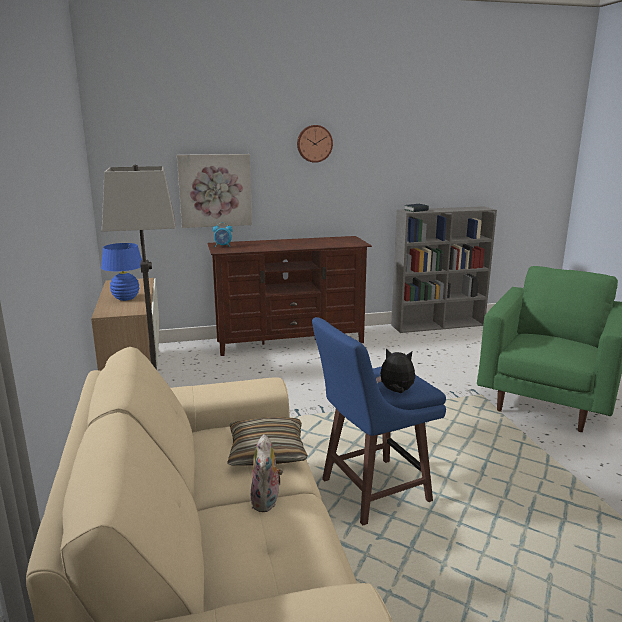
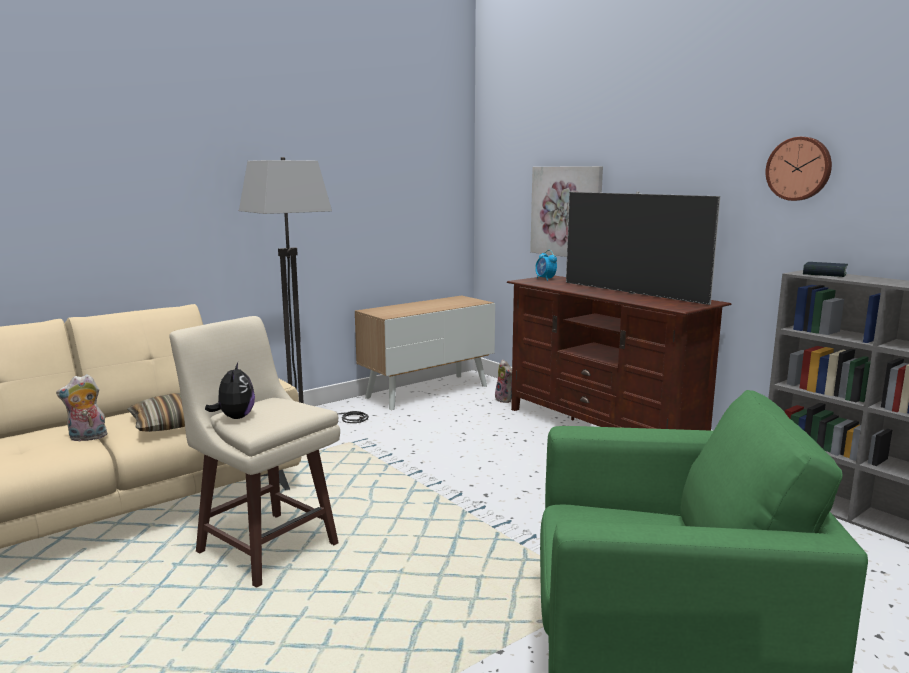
camera: 65 degrees right, 5 degrees down
(126, 298) = (417, 307): blue table lamp -> none
(198, 353) = (505, 399): none -> plush toy
(305, 242) = (632, 293): none -> television
(314, 143) = (683, 152): wall clock -> wall clock (799, 169)
(372, 491) = (266, 546): blue stool -> beige stool

